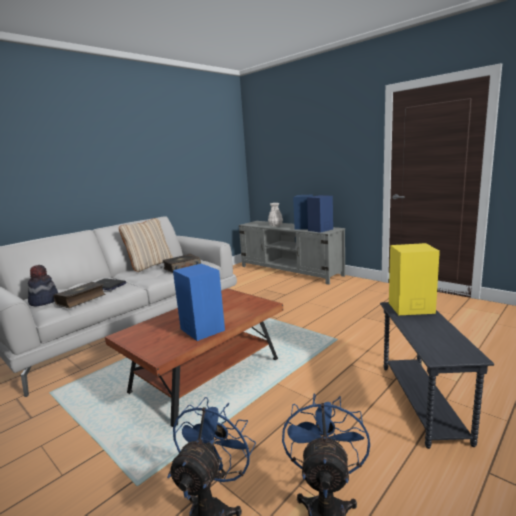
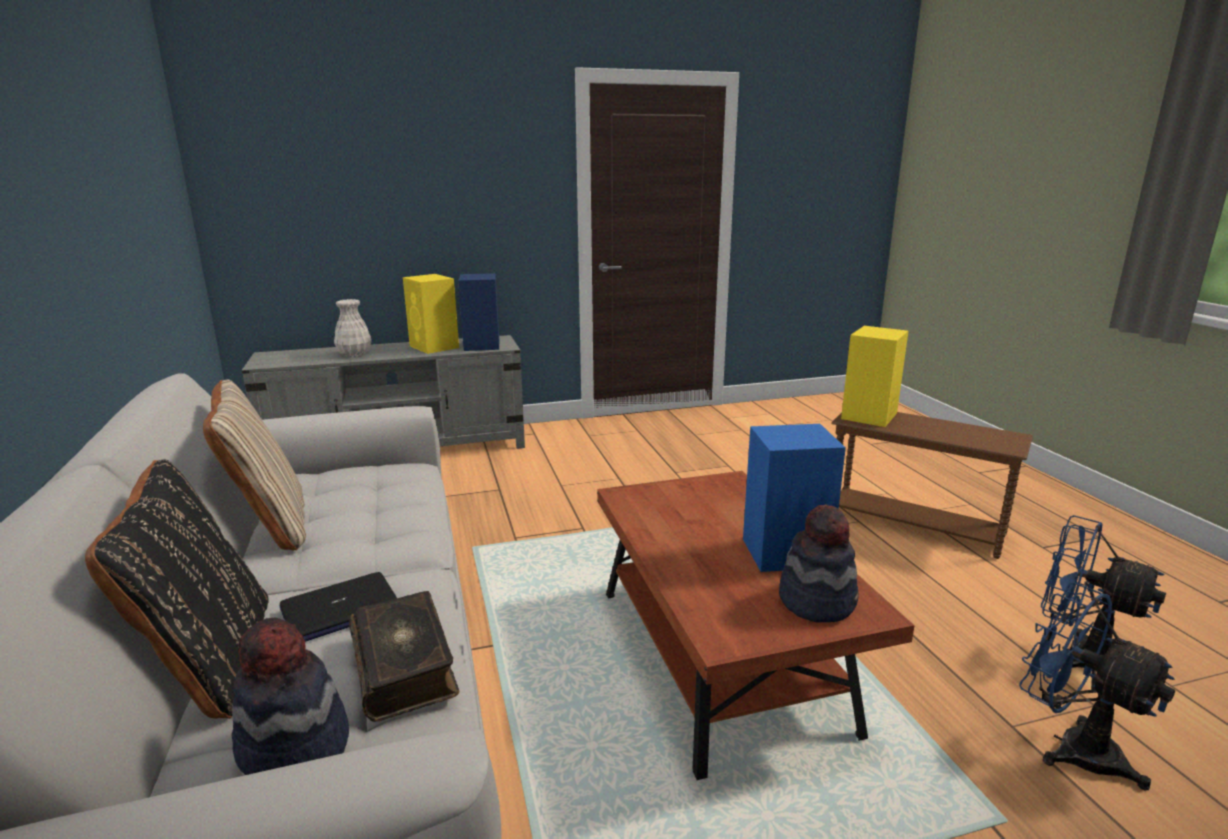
camera: 60 degrees left, 5 degrees up
(78, 284) = (210, 663): none -> black pillow
(163, 344) = (817, 600): none -> hat
(182, 267) = (391, 493): book -> none
(304, 227) = (435, 347): blue speaker -> yellow speaker
(423, 401) = (914, 525): grey side table -> brown side table

